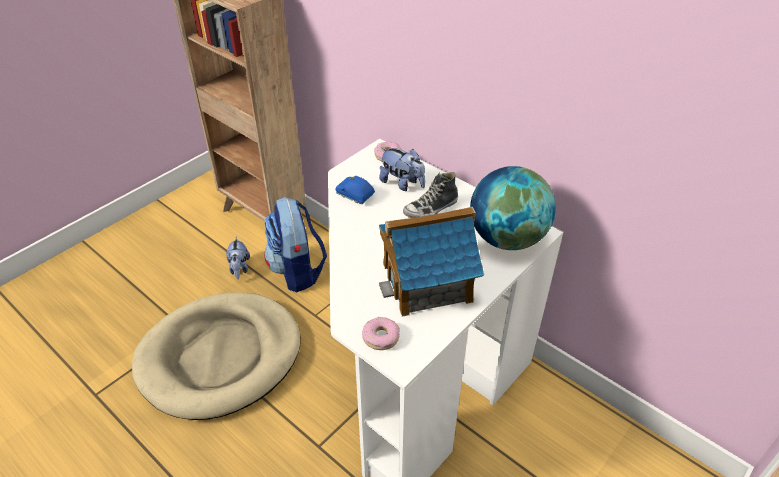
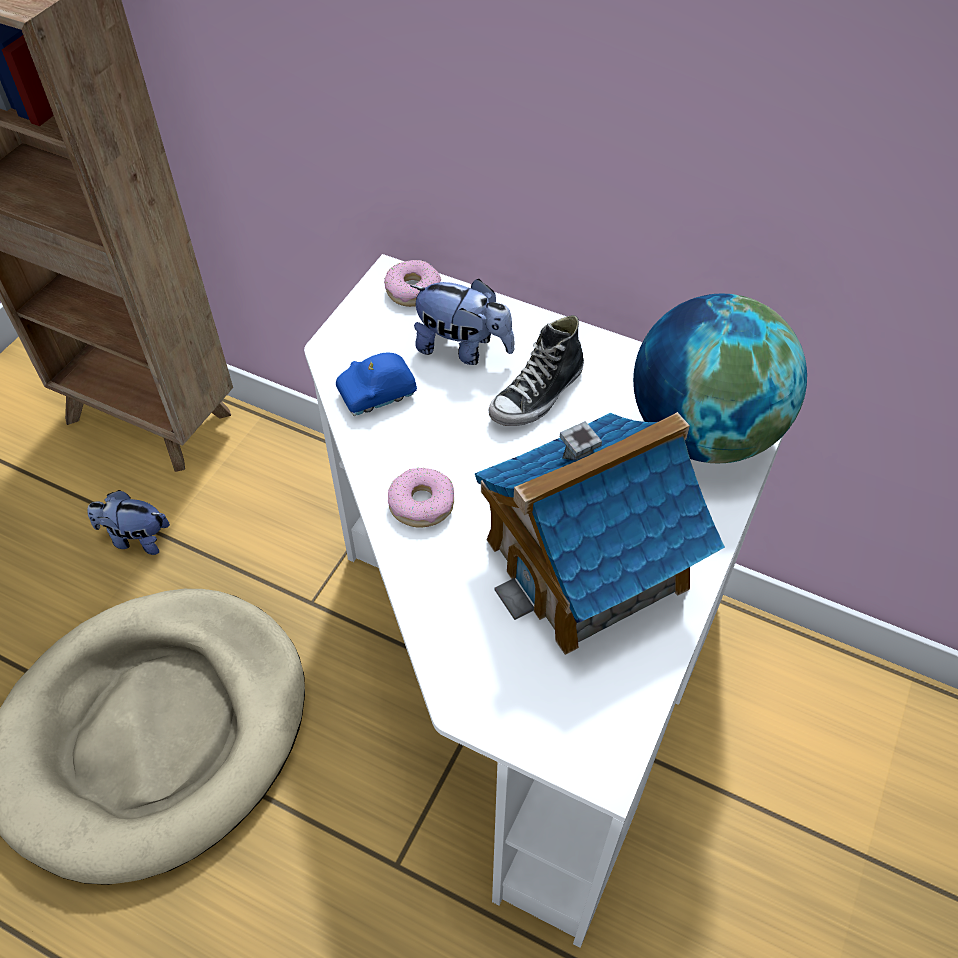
camera: 15 degrees left, 10 degrees up
(239, 268) = (136, 538): plush toy -> plush toy turned 120 degrees clockwise
(297, 271) = (251, 519): backpack -> none
(355, 196) = (378, 395): blue toy car -> blue toy car turned 45 degrees counterclockwise
(381, 337) = (540, 714): donut -> donut (421, 504)

